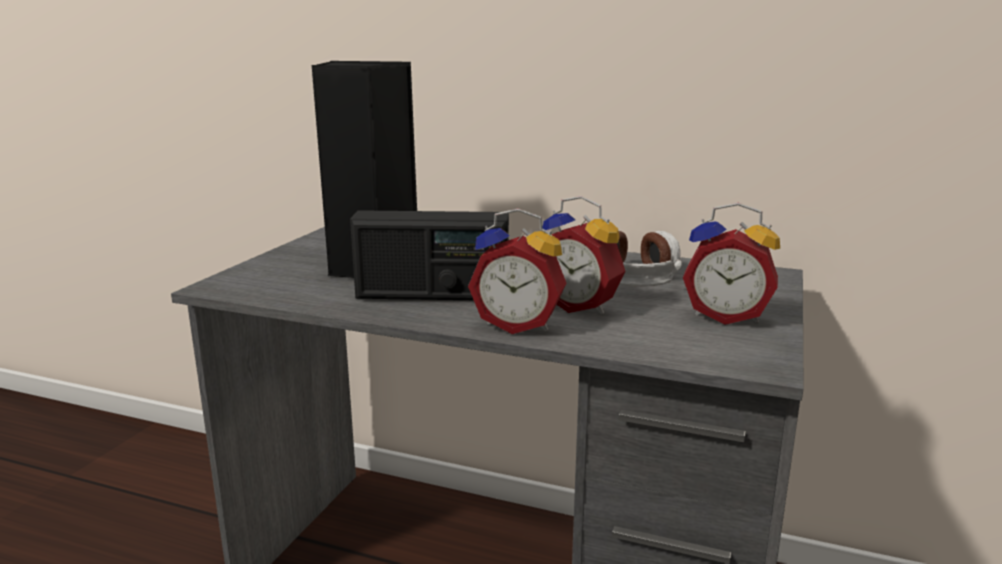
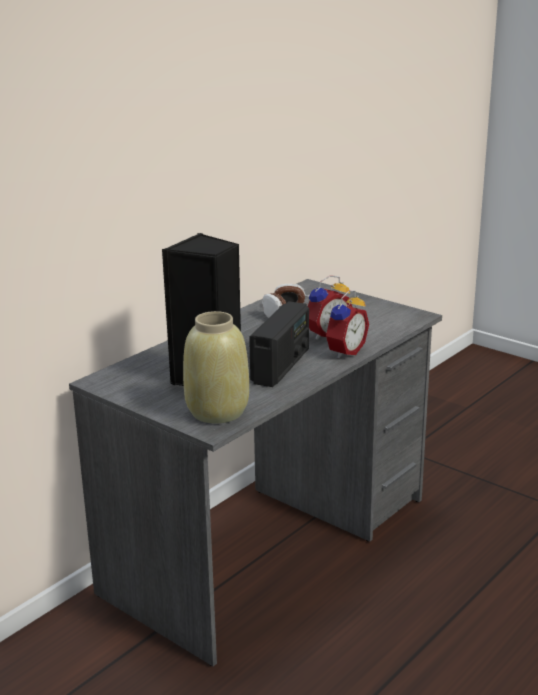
camera: 70 degrees left, 5 degrees up
(269, 282) = (217, 411): none -> beige vase
(726, 316) = (361, 308): alarm clock -> none

